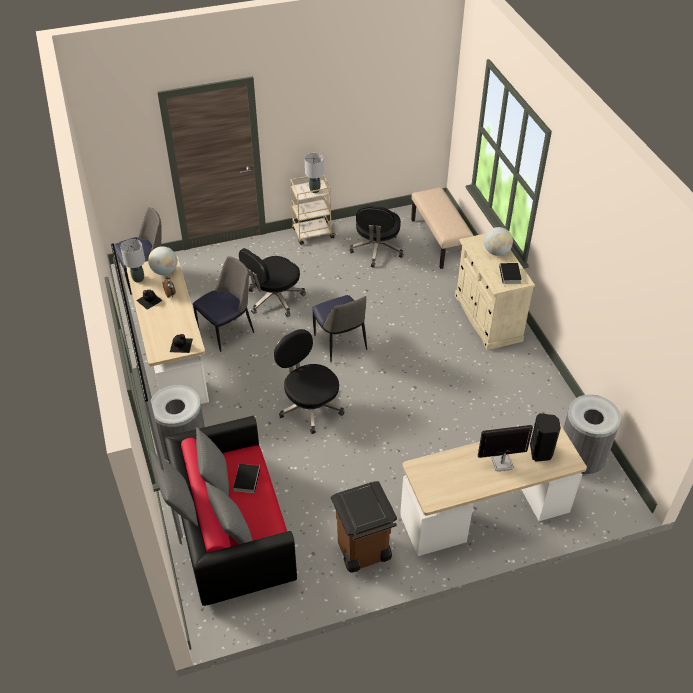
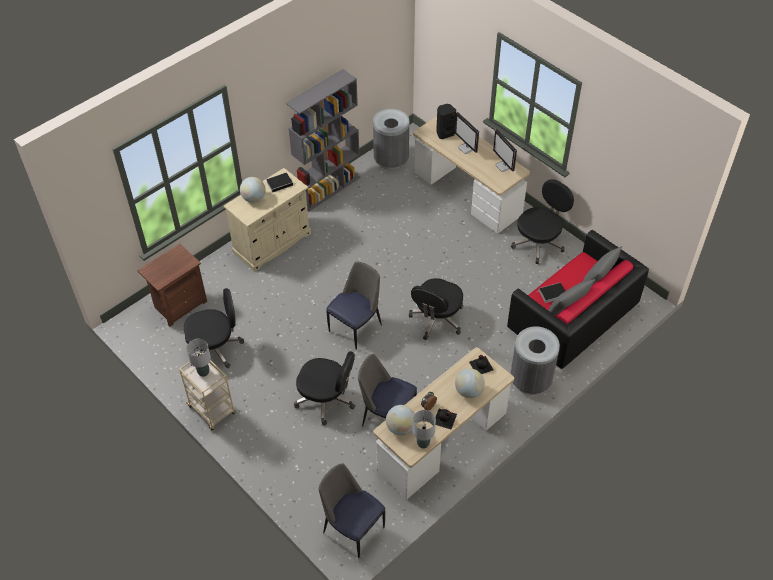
camera: 115 degrees left, 5 degrees up
(162, 326) = (469, 391): none -> globe
(178, 505) = (616, 296): grey pillow -> none
(362, 552) = (538, 243): brown trash can -> black office chair
(440, 241) = (179, 304): beige bench -> brown nightstand
(448, 488) = (504, 166): none -> monitor
(551, 385) = (328, 189): none -> grey bookcase

